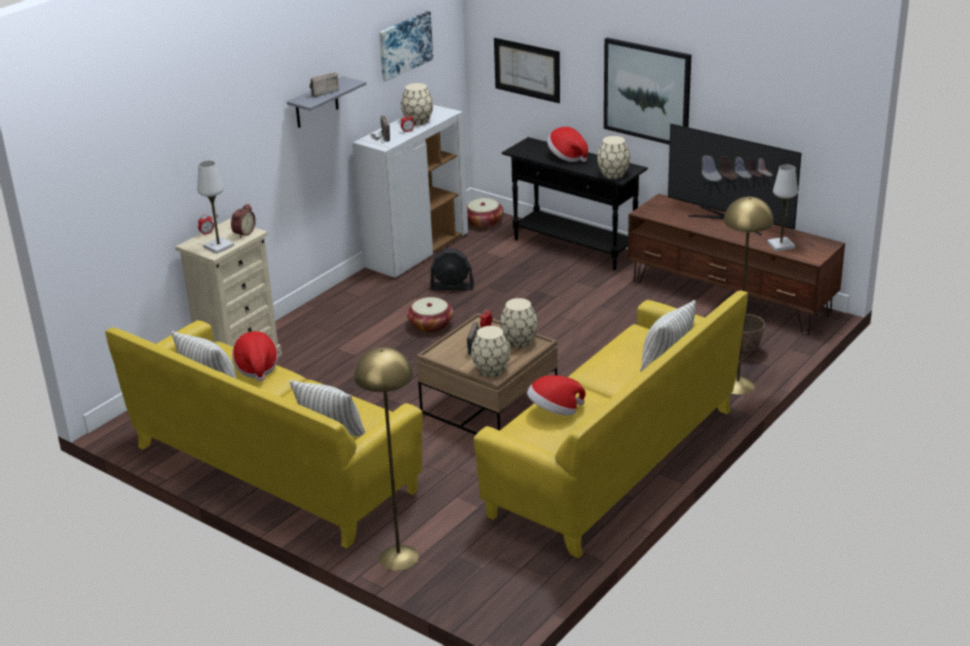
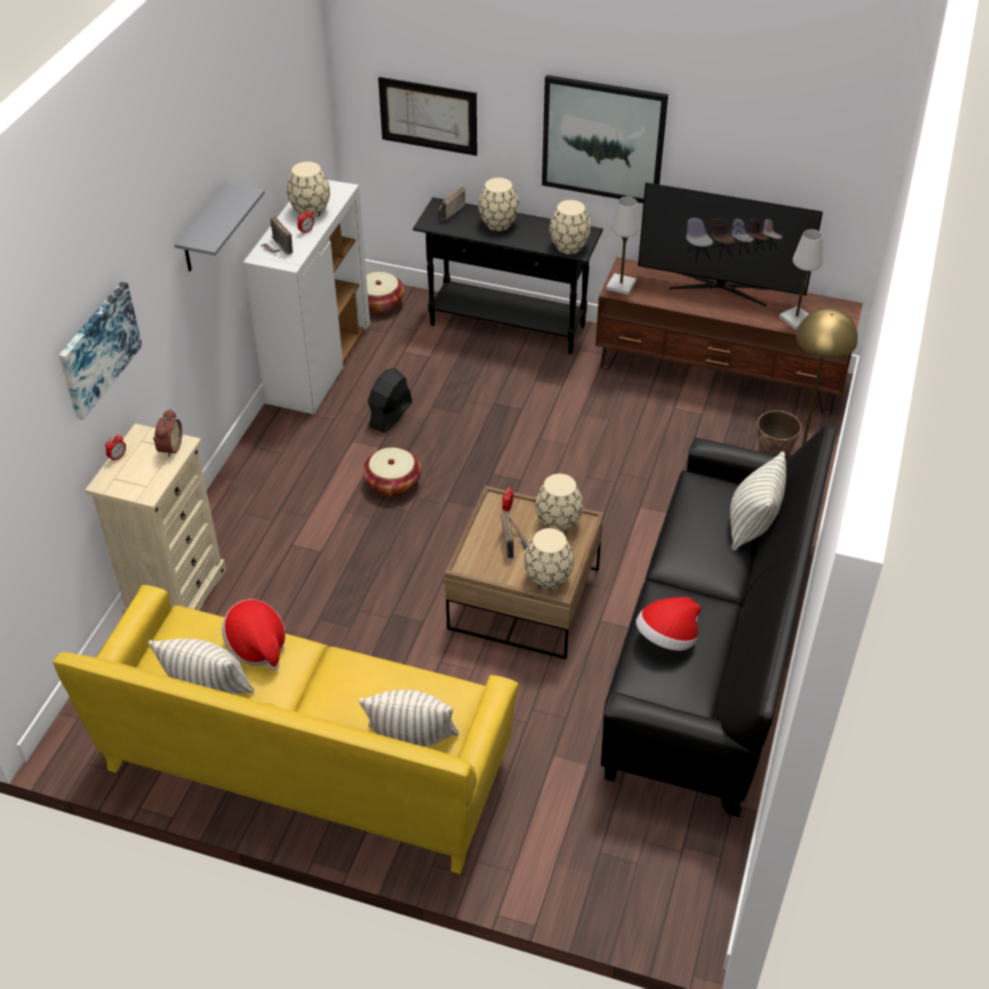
camera: 20 degrees left, 15 degrees up
(218, 246) = (147, 479): white table lamp -> white table lamp (621, 285)
(322, 92) = (215, 220): radio -> radio (448, 212)
(398, 557) = (530, 872): yellow floor lamp -> none
(404, 45) = (279, 113): picture -> picture (98, 349)
(452, 287) = (390, 415): black fan -> black fan turned 135 degrees clockwise
(567, 156) = (498, 224): hat -> beige vase
(614, 461) = (710, 655): yellow sofa -> black sofa

